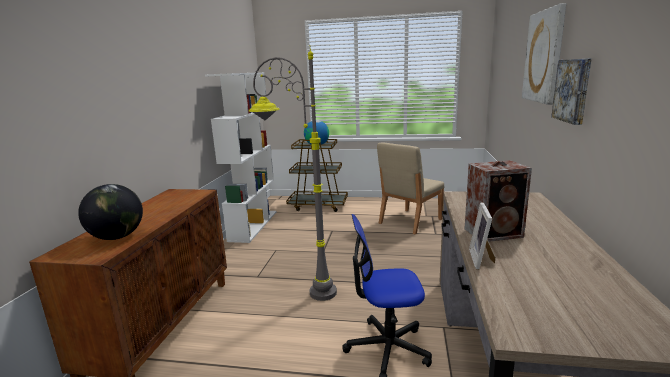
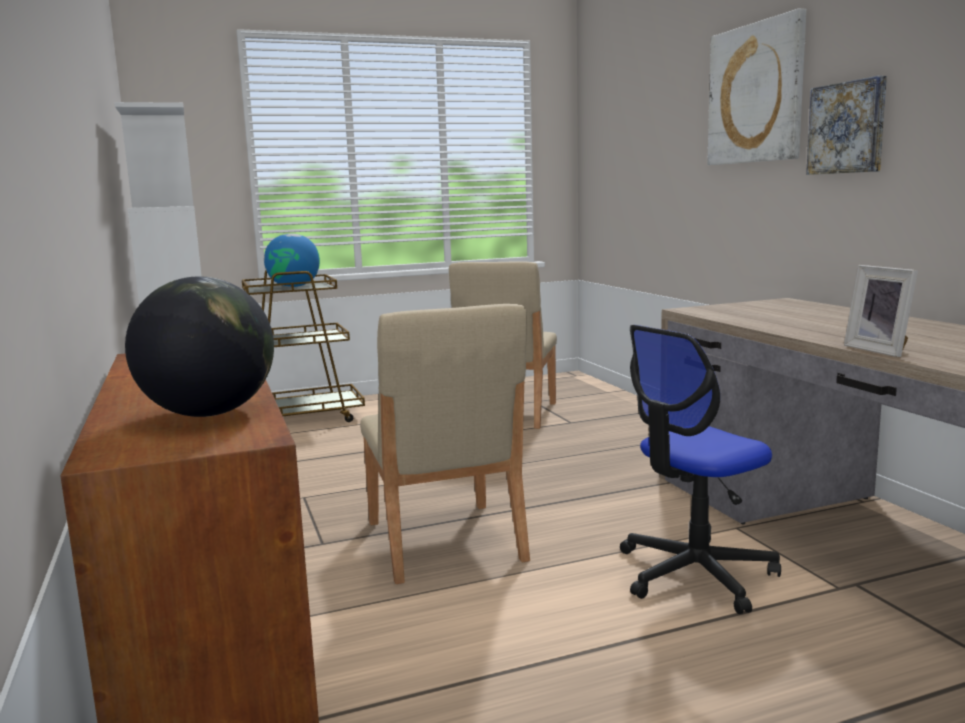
camera: 30 degrees left, 5 degrees down
(300, 290) = (444, 542): grey floor lamp -> beige chair
(495, 233) = (834, 331): speaker -> none

